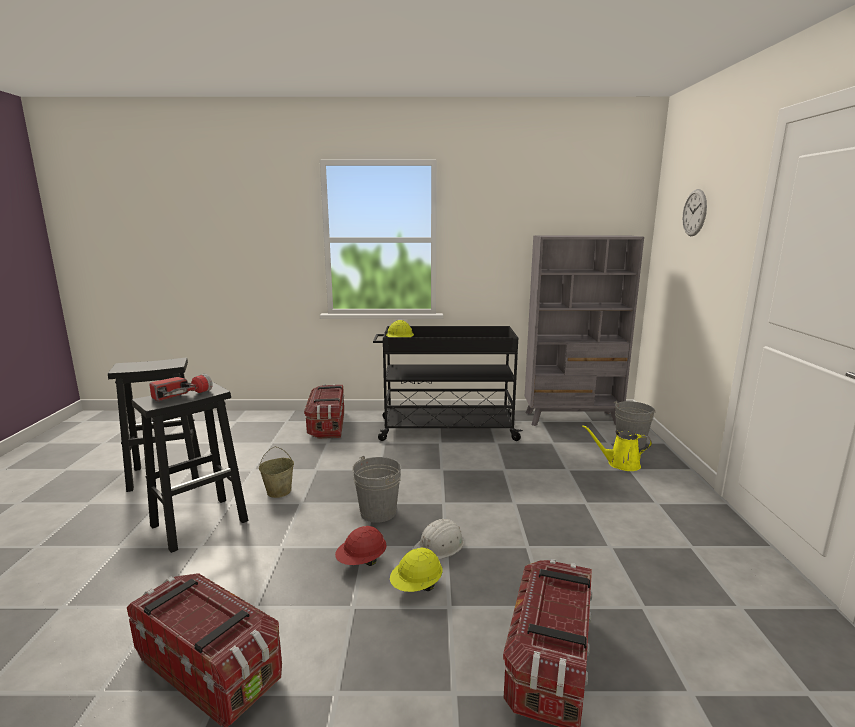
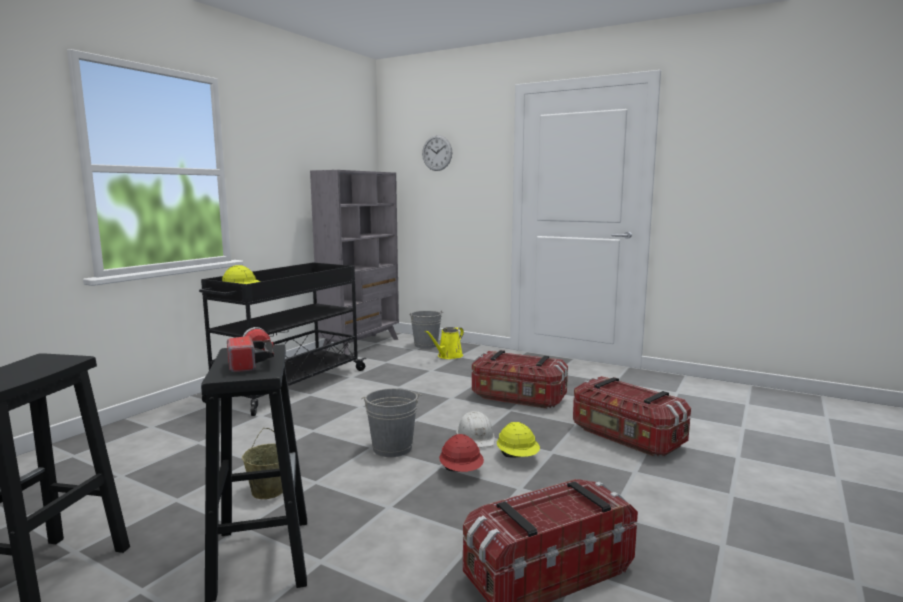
camera: 60 degrees left, 5 degrees down
(327, 425) = (150, 434): storage box -> storage box (518, 398)

